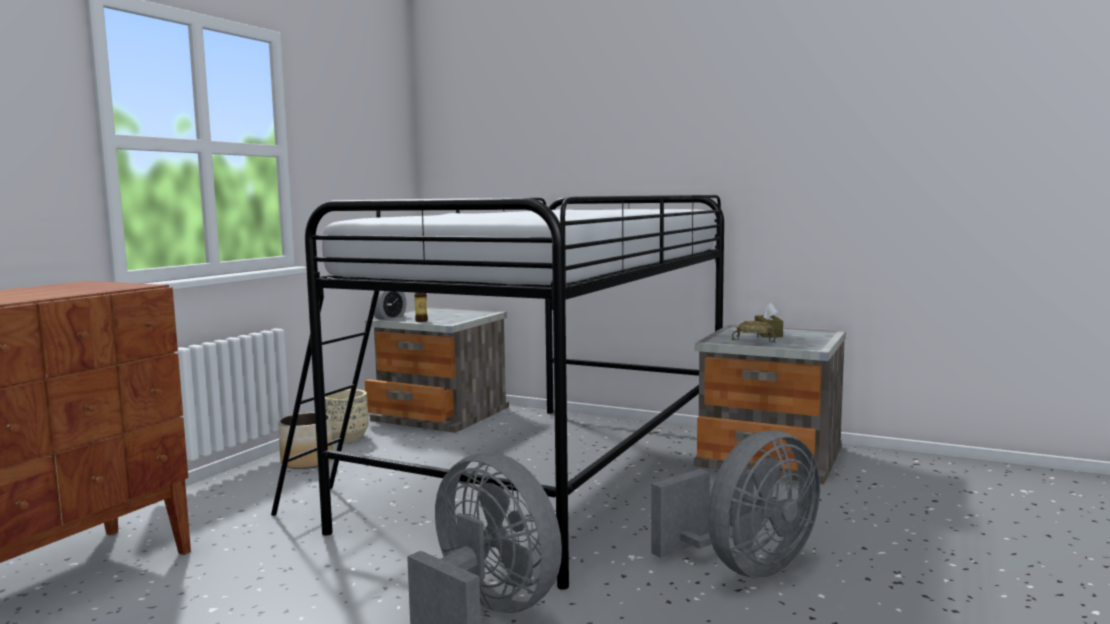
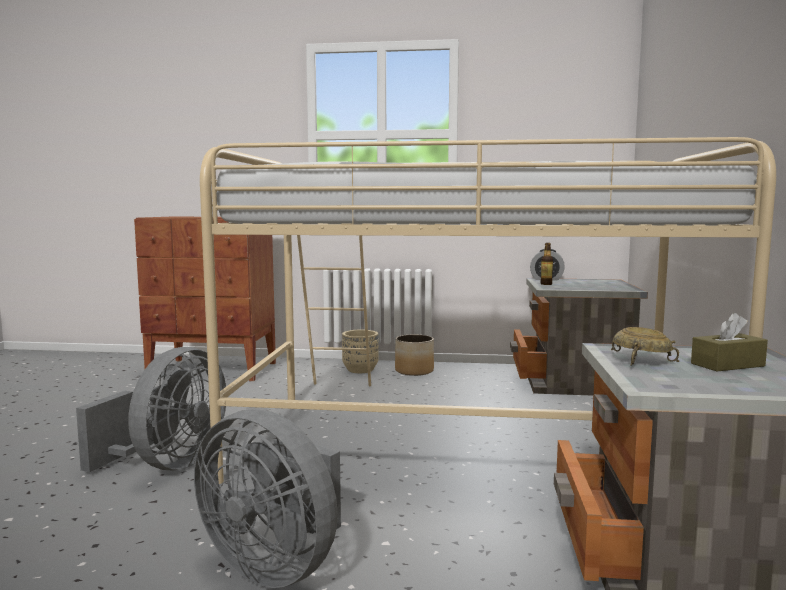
camera: 70 degrees right, 0 degrees up
(346, 438) = (474, 369): beige planter -> beige planter (360, 370)
(547, 476) = (460, 441): black bed -> beige bed

